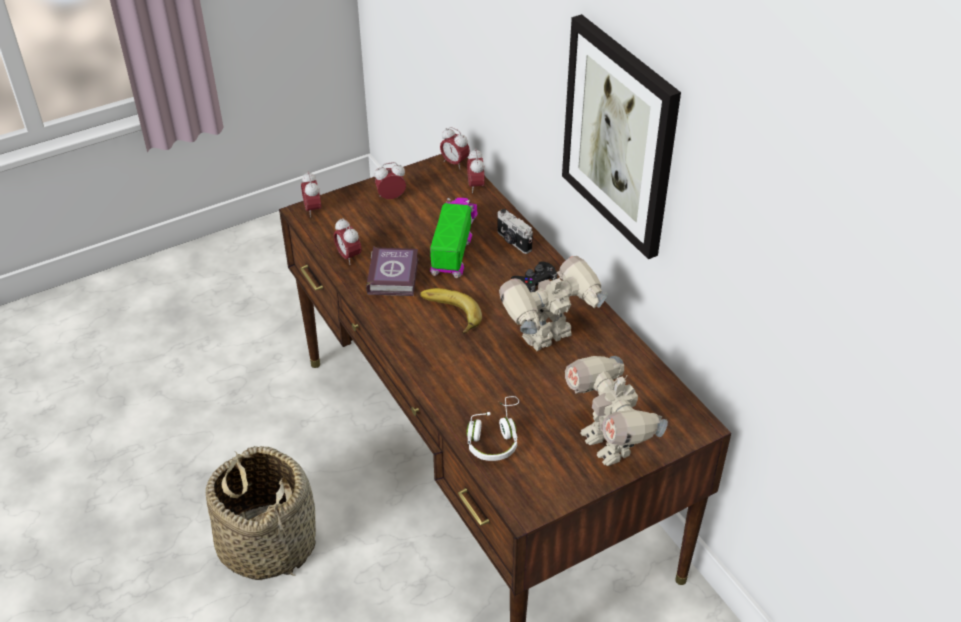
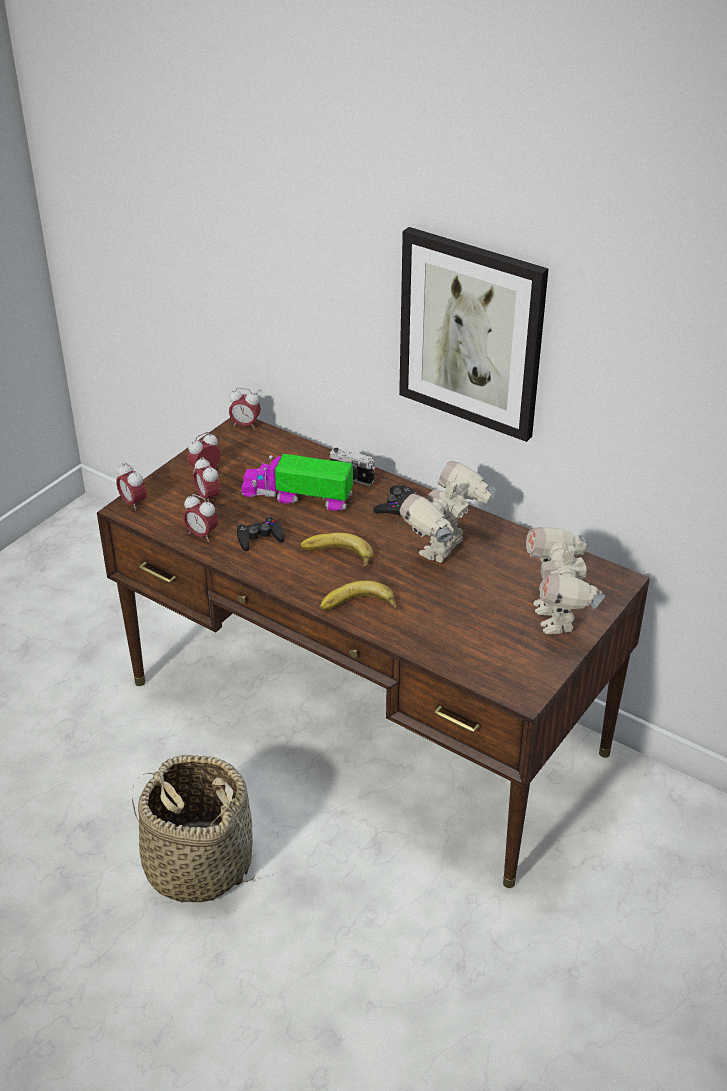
camera: 25 degrees left, 5 degrees down
(394, 275) = (259, 538): book -> black game controller
(434, 370) = (358, 607): none -> banana
(454, 244) = (297, 496): toy truck -> toy truck turned 60 degrees counterclockwise
(476, 186) = (281, 440): alarm clock -> alarm clock (208, 498)
(494, 437) = (454, 645): white headphones -> none
(608, 444) = (556, 618): toy robot -> toy robot turned 45 degrees clockwise

